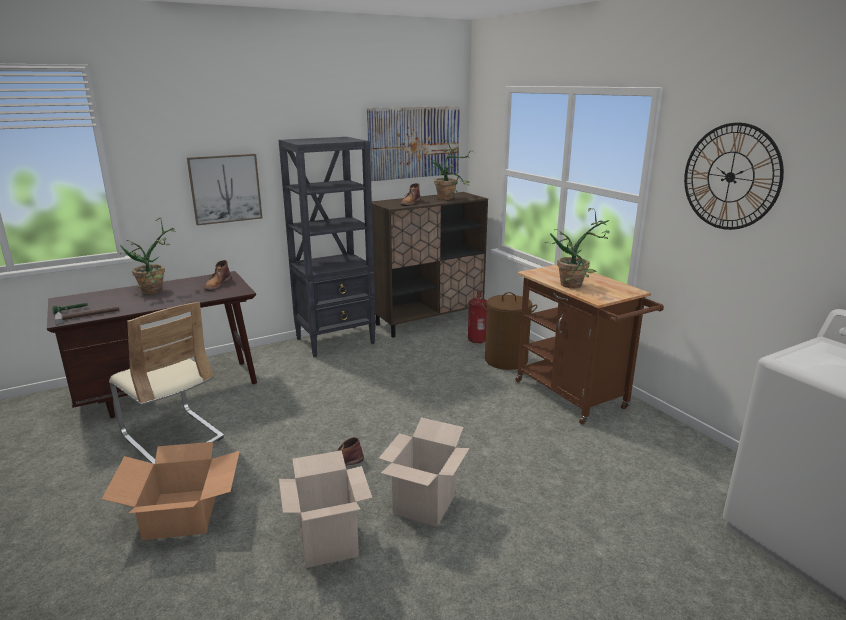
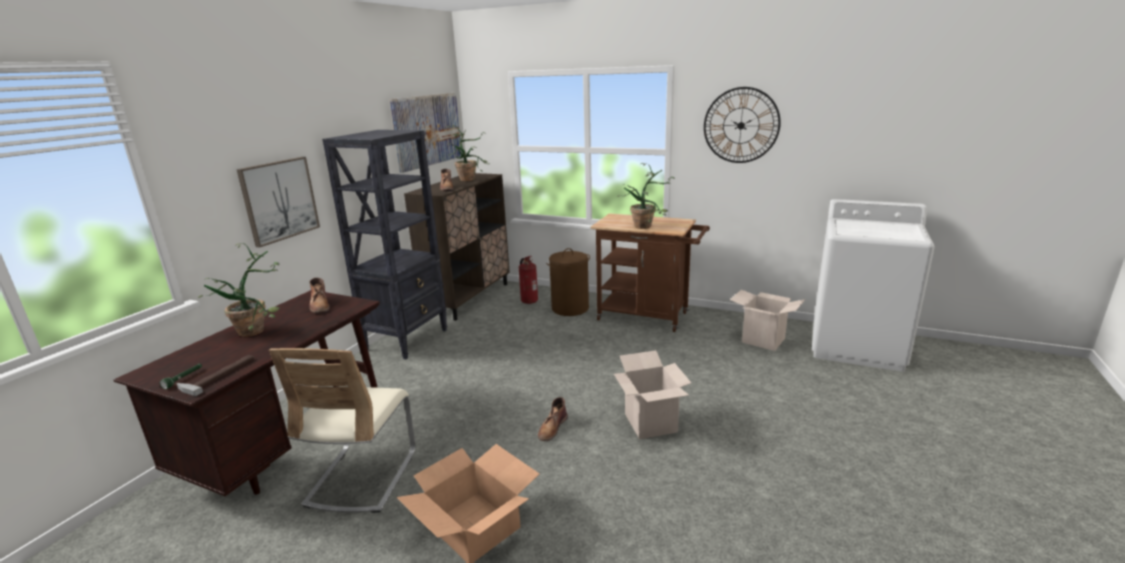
camera: 35 degrees left, 0 degrees up
(172, 437) = (362, 477): beige chair -> beige chair turned 90 degrees clockwise
(328, 542) = (623, 480): cardboard box -> cardboard box (763, 340)

